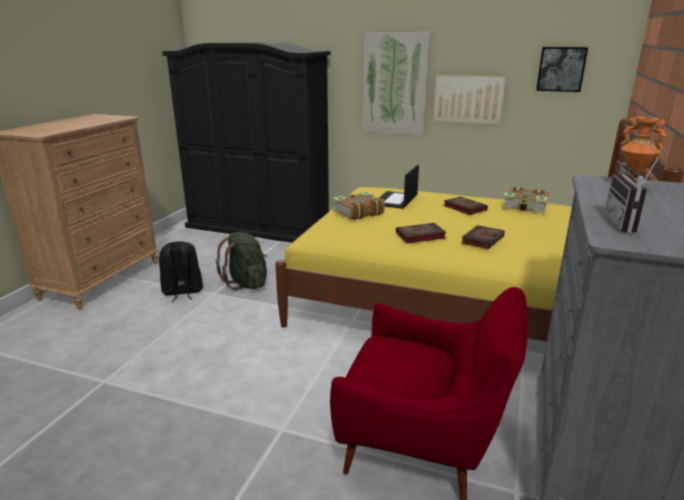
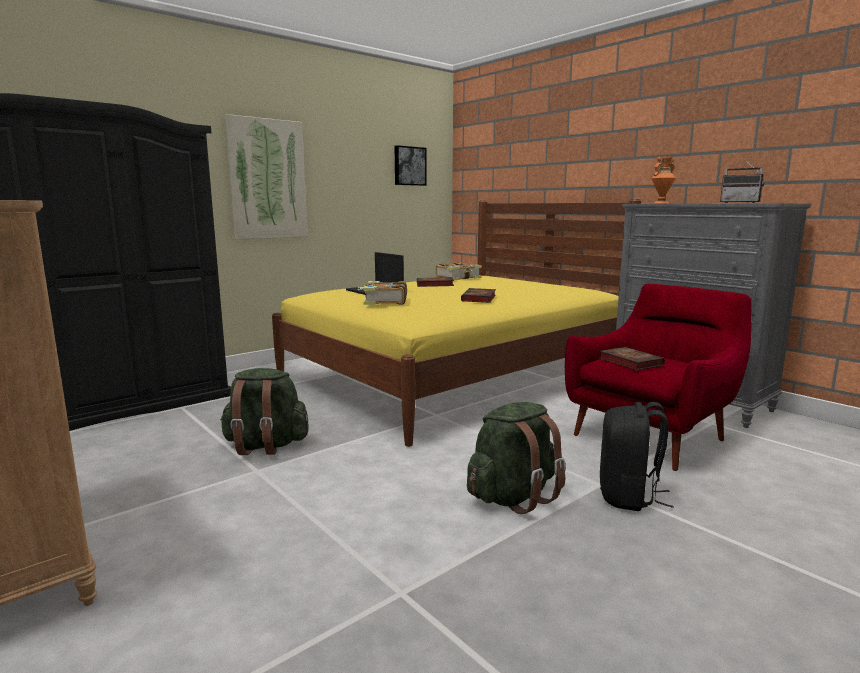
camera: 60 degrees left, 10 degrees down
(182, 292) = (209, 491): black backpack -> black backpack (628, 497)
(233, 391) = (513, 497): none -> green backpack
(468, 99) = (343, 195): picture -> none
(482, 239) = (510, 291): book -> book (628, 362)

